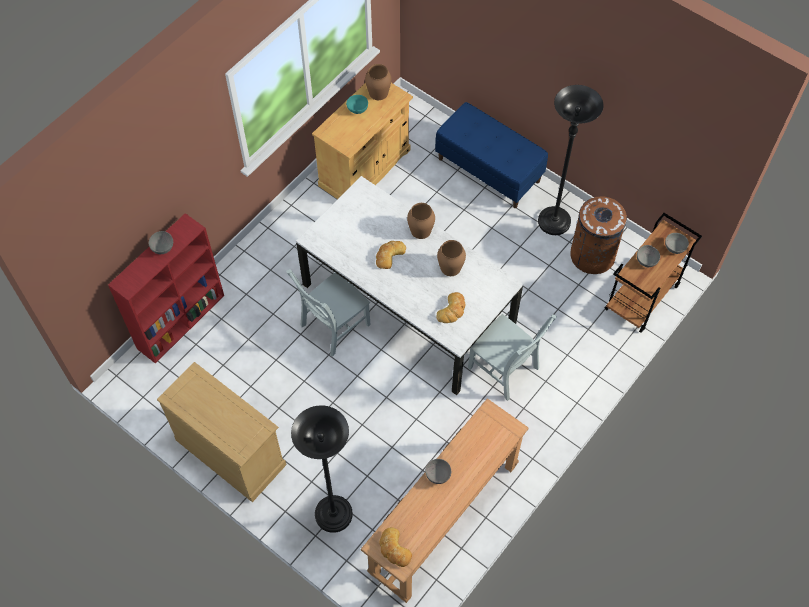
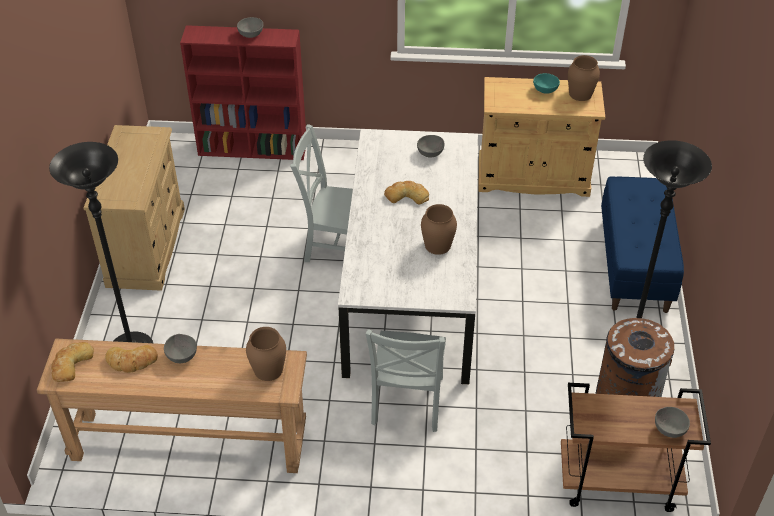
camera: 55 degrees right, 15 degrees down
(421, 230) = (459, 203): brown vase -> brown vase (268, 369)
(452, 310) = (388, 271): bread -> bread (132, 361)
(647, 260) = (623, 410): grey bowl -> grey bowl (431, 153)

